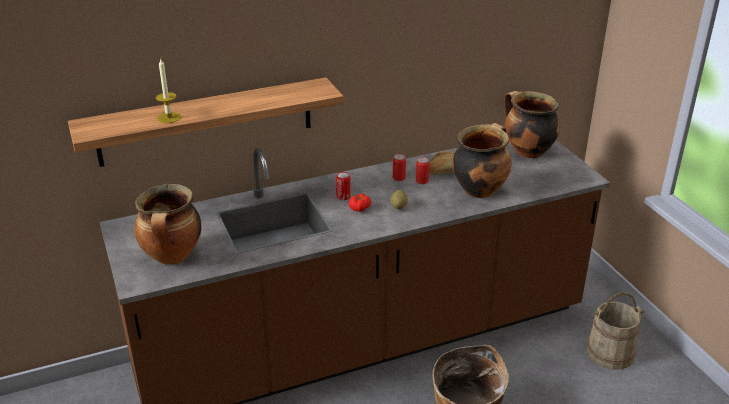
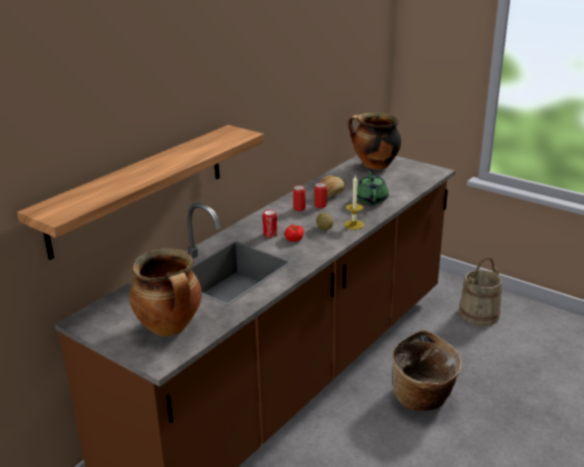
camera: 30 degrees left, 5 degrees down
(169, 117) = (126, 184): candle -> candle (354, 225)
(479, 189) = (371, 199): cooking pot -> green teapot

